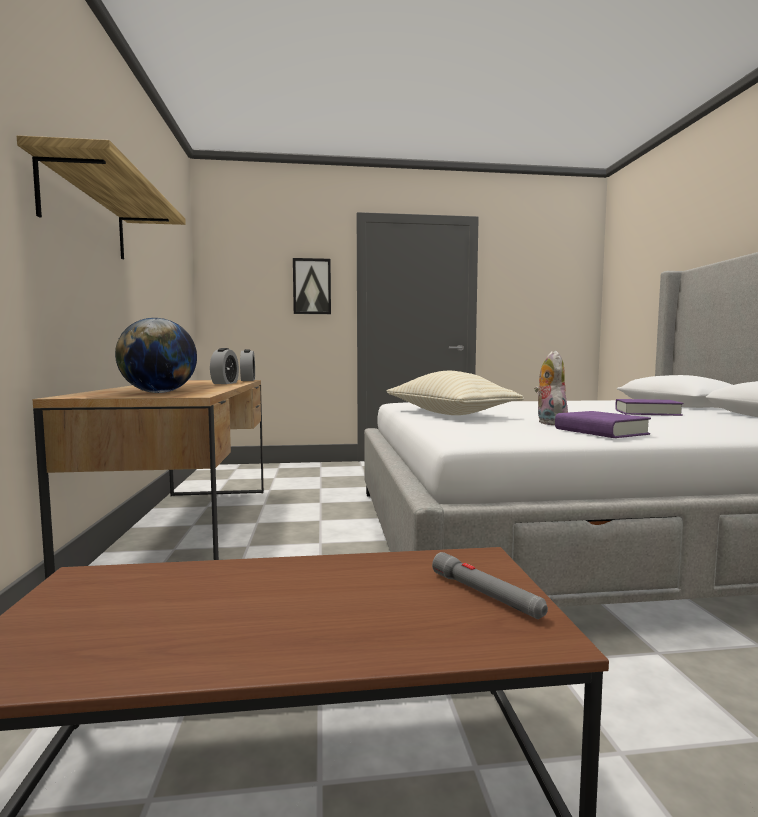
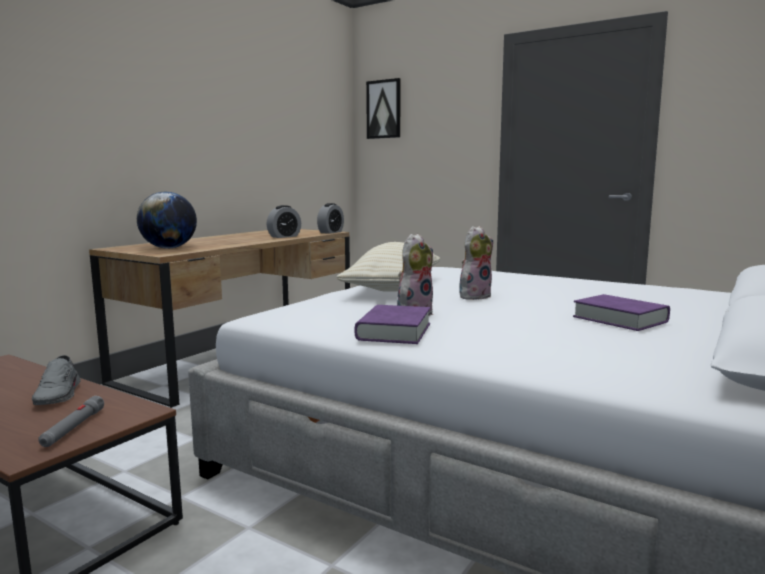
camera: 40 degrees right, 5 degrees up
(85, 213) = (162, 108): shelf -> none
(312, 286) = (454, 127): picture -> picture (384, 109)
(339, 577) = (60, 395): none -> grey shoe
(521, 412) = (474, 296): none -> plush toy

